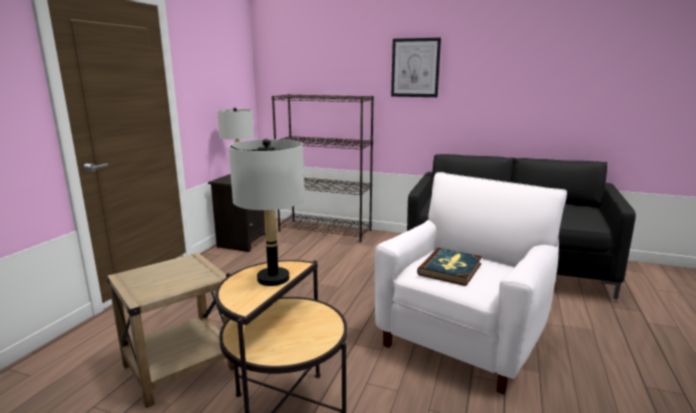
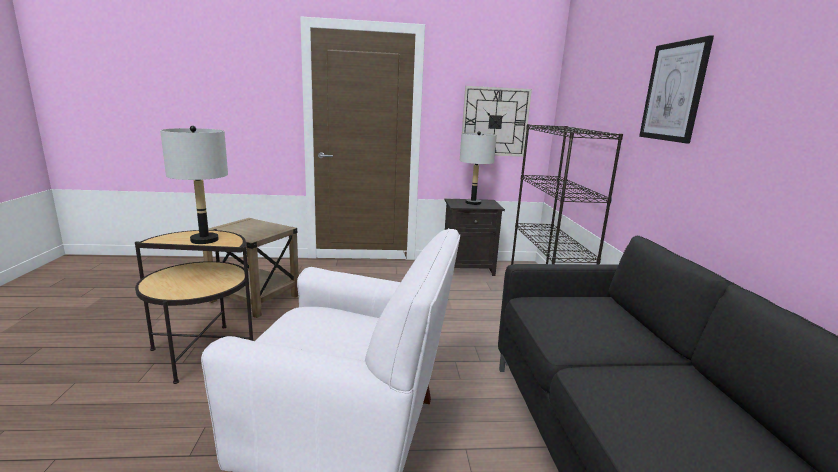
camera: 65 degrees right, 0 degrees up
(225, 97) = (495, 122): none -> wall clock
(450, 269) = (314, 327): book -> none

